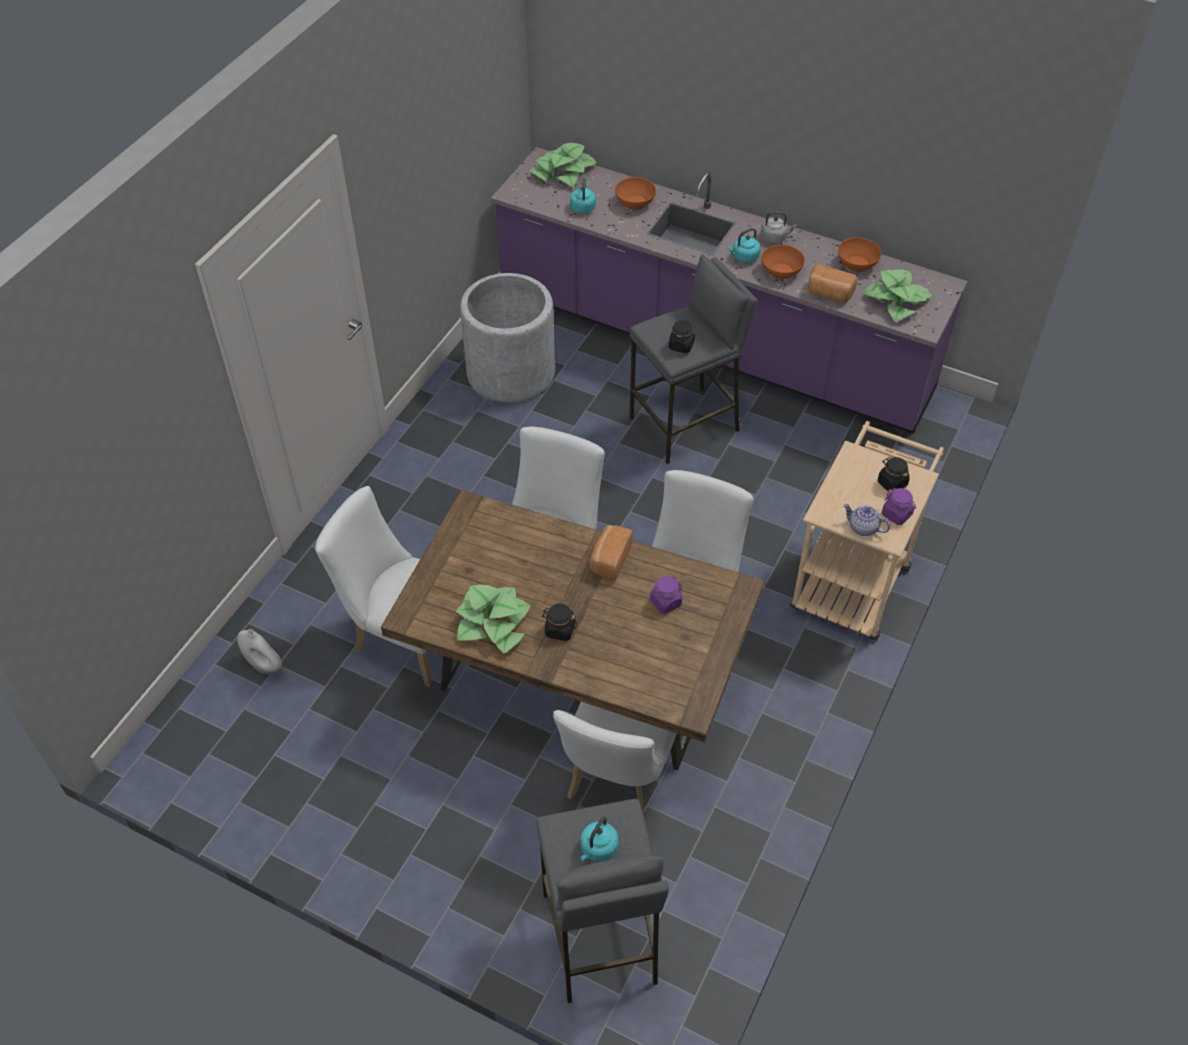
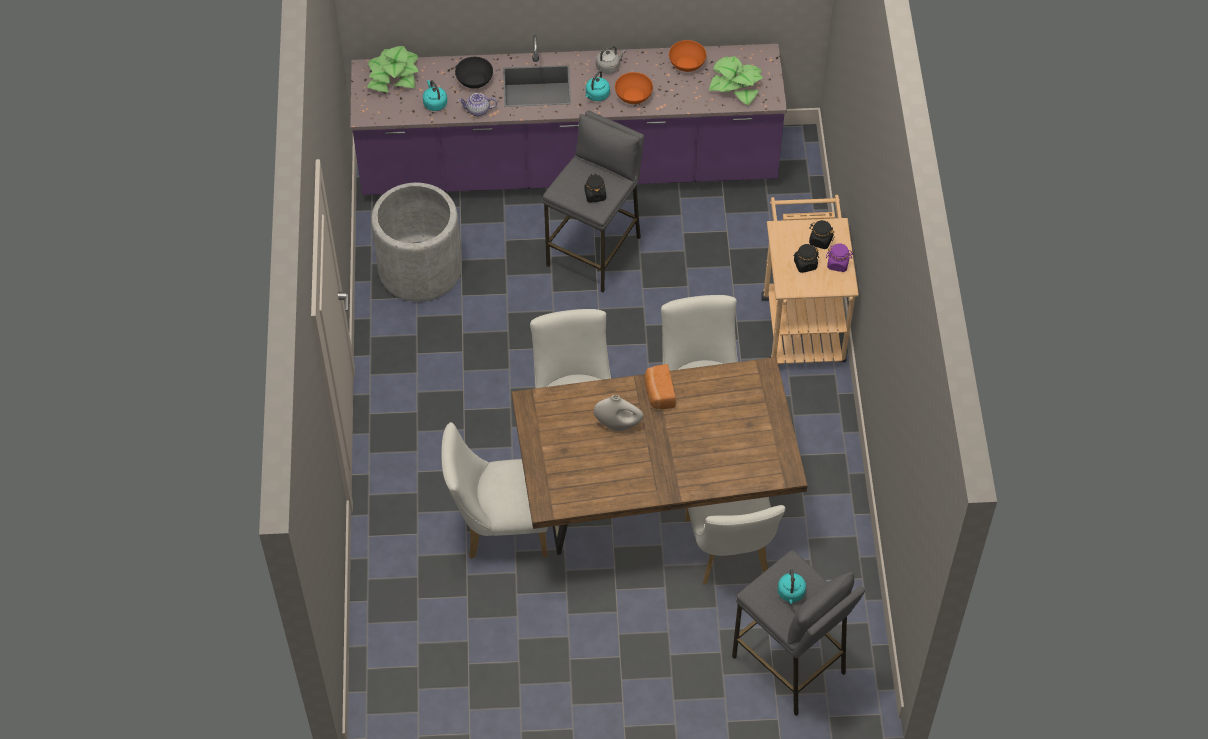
camera: 30 degrees left, 5 degrees up
(264, 665) = (407, 604): white vase -> white vase (618, 424)
(493, 623) = (610, 480): potted plant -> none
(559, 630) = (660, 462): black jar -> black jar (805, 264)
(635, 202) = (474, 80): orange bowl -> black bowl
(665, 602) = (719, 406): purple jar -> none
(829, 294) = (683, 101): bread -> none
(863, 528) = (821, 285): teapot -> teapot (478, 110)

